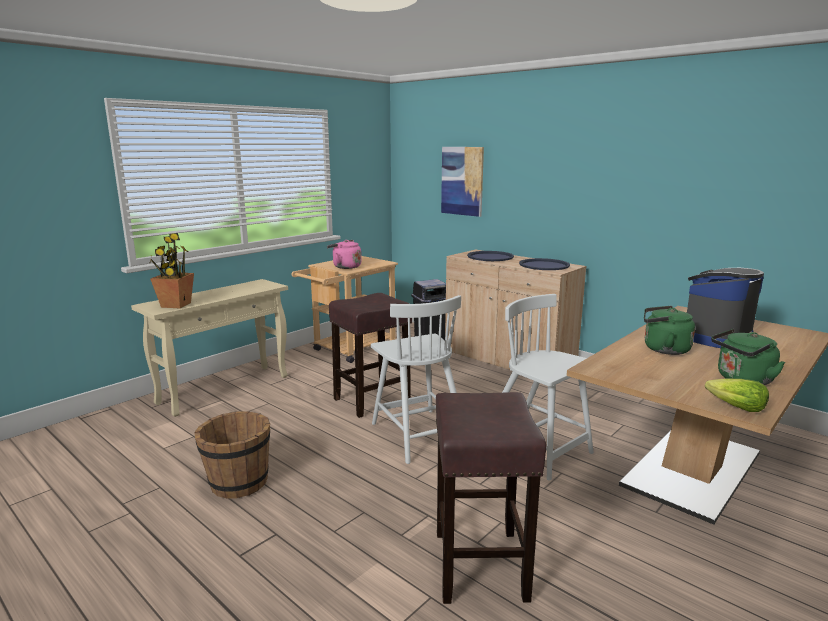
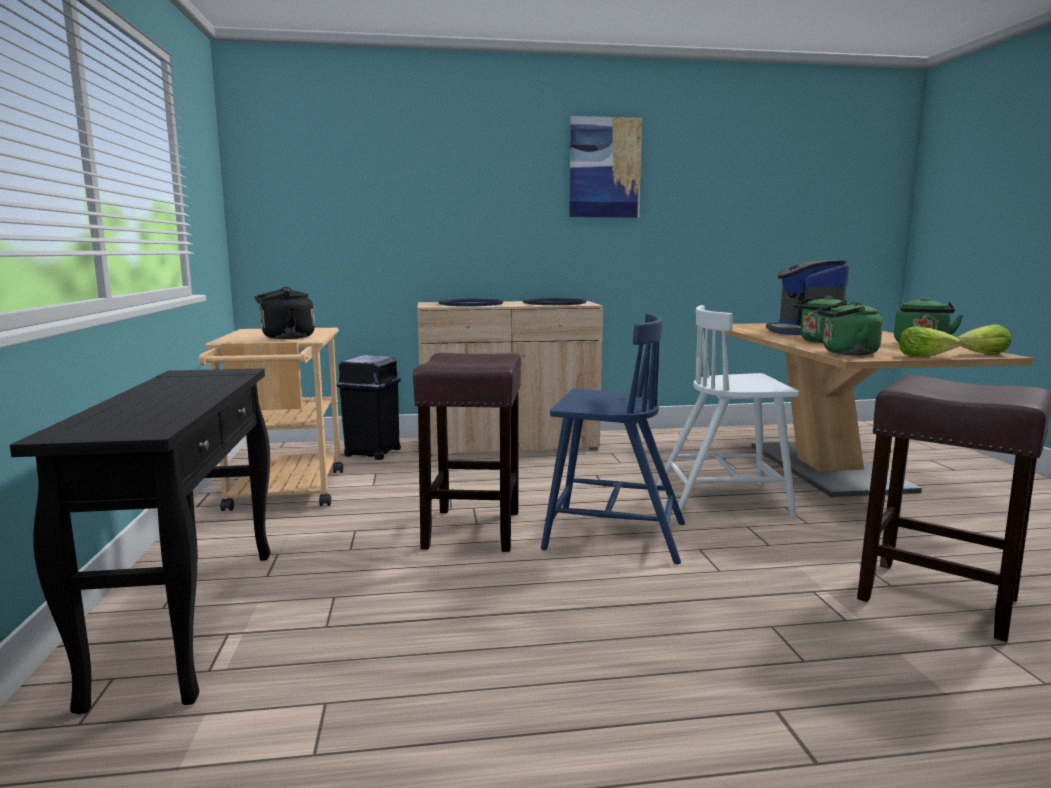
camera: 50 degrees left, 5 degrees down
(176, 305) = (149, 420): potted plant -> none
(225, 389) = (191, 618): beige console table -> black console table
(238, 483) = (577, 701): brown bucket -> none
(345, 267) = (284, 337): pink kettle -> black kettle
(418, 434) = (612, 535): white chair -> blue chair
(462, 181) = (382, 203): picture -> picture (604, 168)
(613, 364) = (846, 353): none -> green kettle
(659, 388) = (924, 356): none -> lettuce

